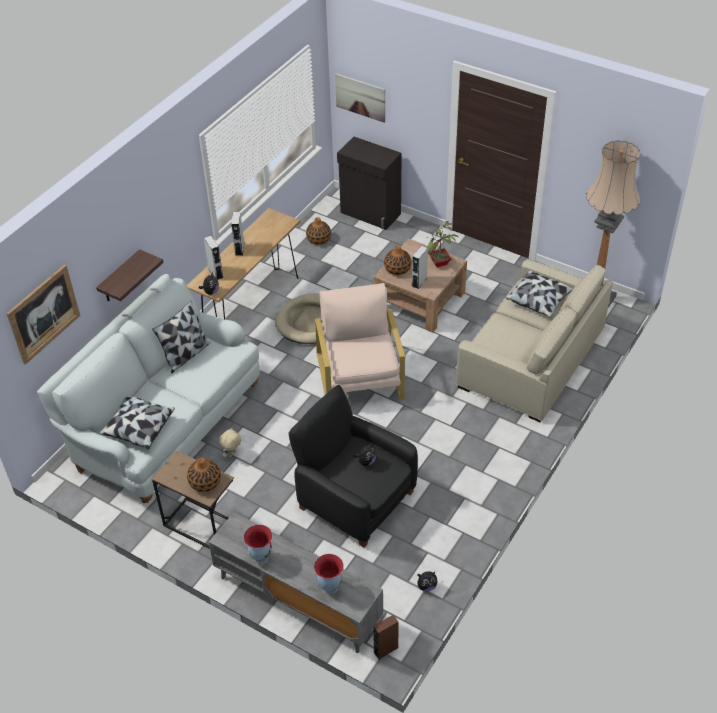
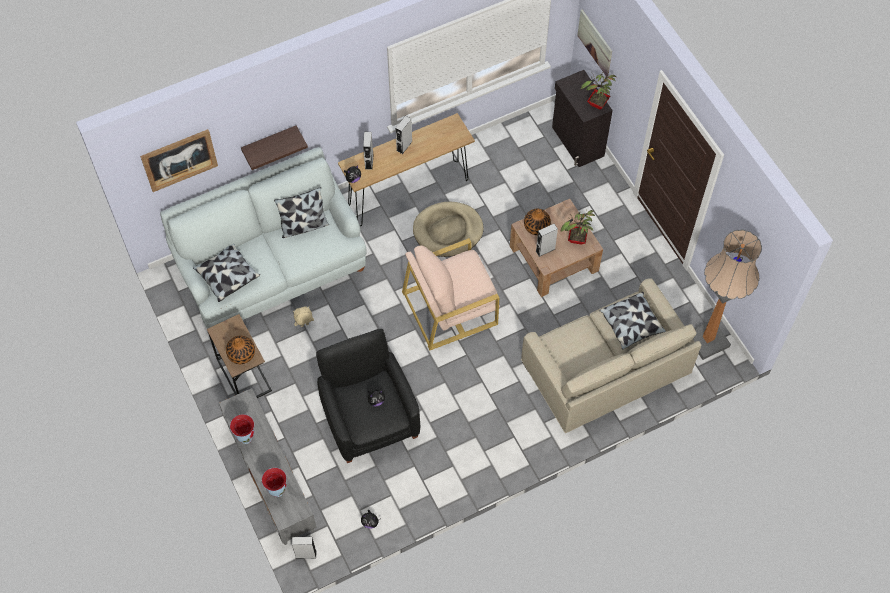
camera: 30 degrees right, 15 degrees up
(318, 239) = (513, 147): vase -> none
(360, 376) = (450, 307): beige armchair -> beige armchair turned 135 degrees counterclockwise
(385, 154) = (597, 105): none -> potted plant
(386, 649) = (306, 554): brown speaker -> grey speaker

